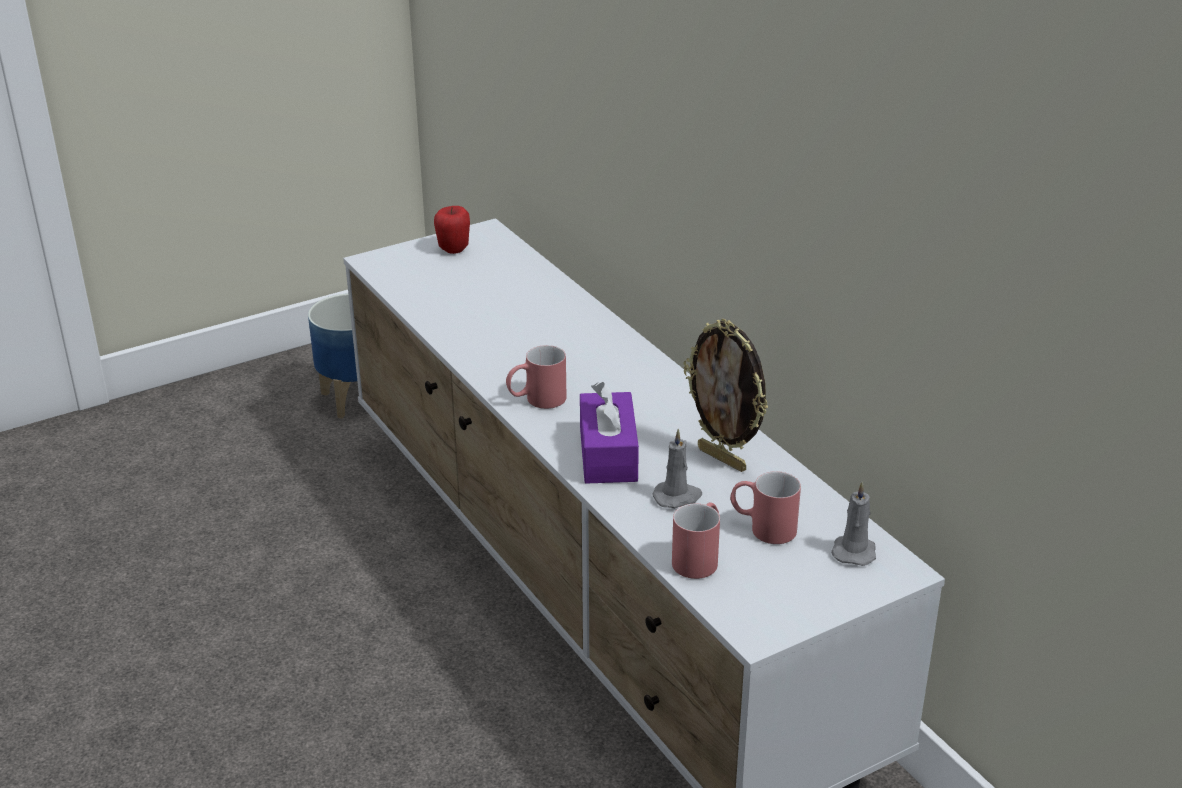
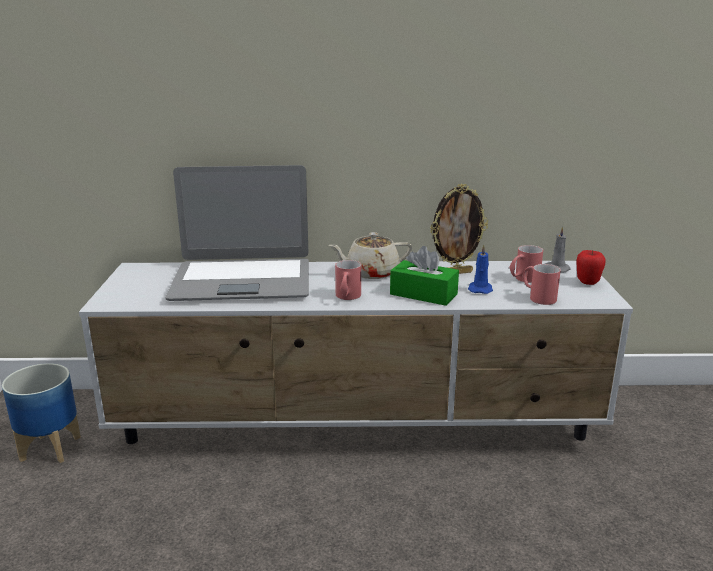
camera: 60 degrees left, 10 degrees down
(453, 249) = (137, 280): apple -> apple (587, 282)
(516, 312) = (242, 281): none -> laptop
(608, 454) = (423, 294): purple tissue box -> green tissue box
(645, 390) = (371, 273): none -> beige teapot
(678, 497) = (480, 289): grey candle -> blue candle

